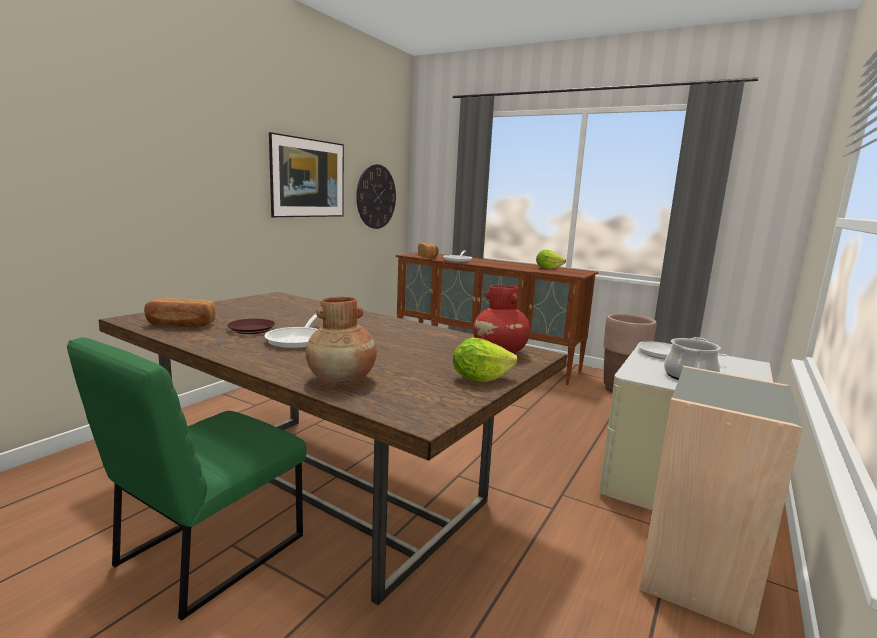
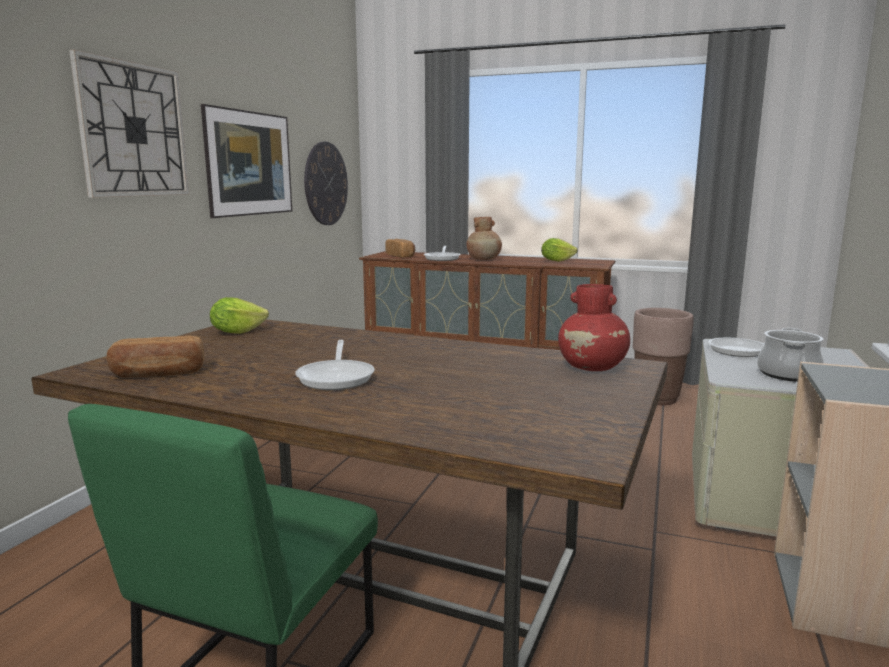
camera: 10 degrees left, 0 degrees up
(211, 149) = (133, 130): none -> wall clock
(251, 330) = (262, 370): brown plate -> none
(342, 380) = (444, 422): brown vase -> brown vase (484, 259)
(480, 378) = (603, 402): lettuce -> lettuce (237, 332)

